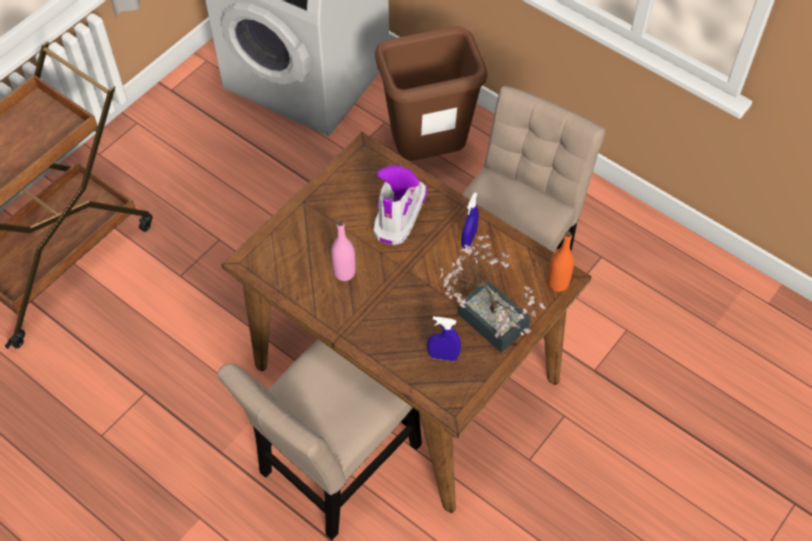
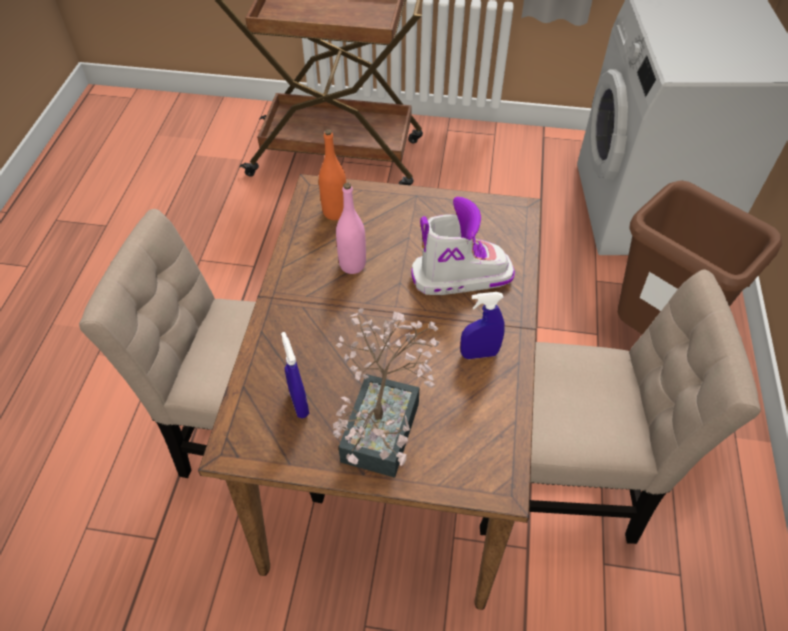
camera: 60 degrees right, 5 degrees down
(557, 283) = (486, 480): orange bottle -> orange bottle (335, 212)

